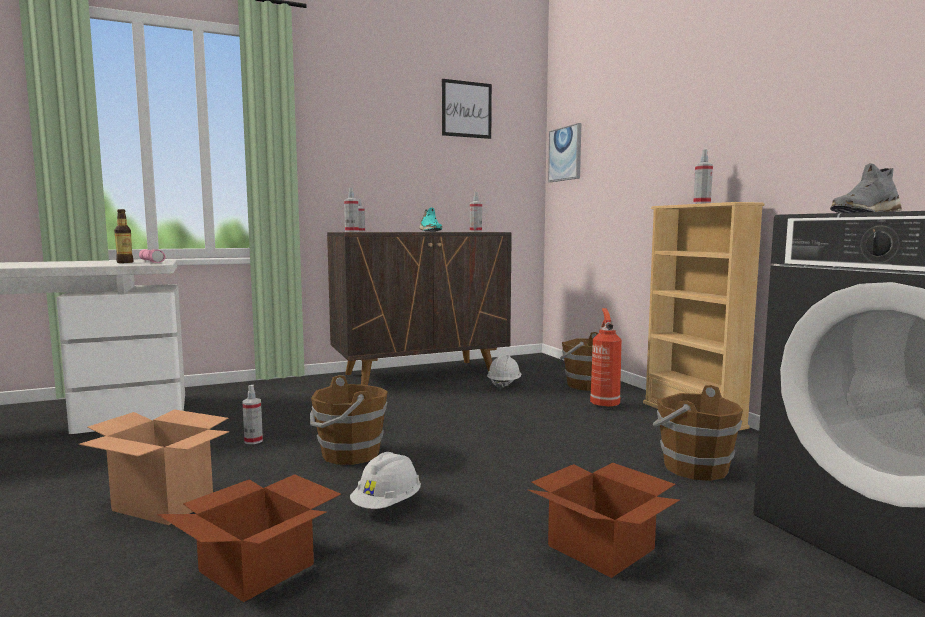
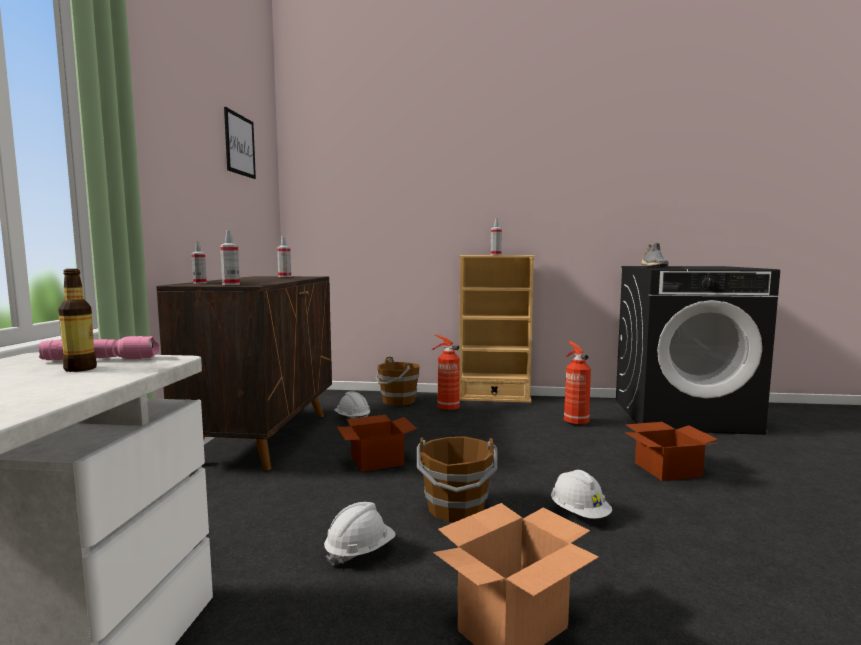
camera: 60 degrees left, 0 degrees up
(253, 441) = (360, 552): spray bottle -> white hard hat
(260, 567) = (670, 583): cardboard box -> cardboard box (377, 459)
(429, 231) = (258, 279): turquoise shoe -> none
(565, 154) = (314, 202): picture -> none
(693, 467) = (575, 422): brown bucket -> fire extinguisher

